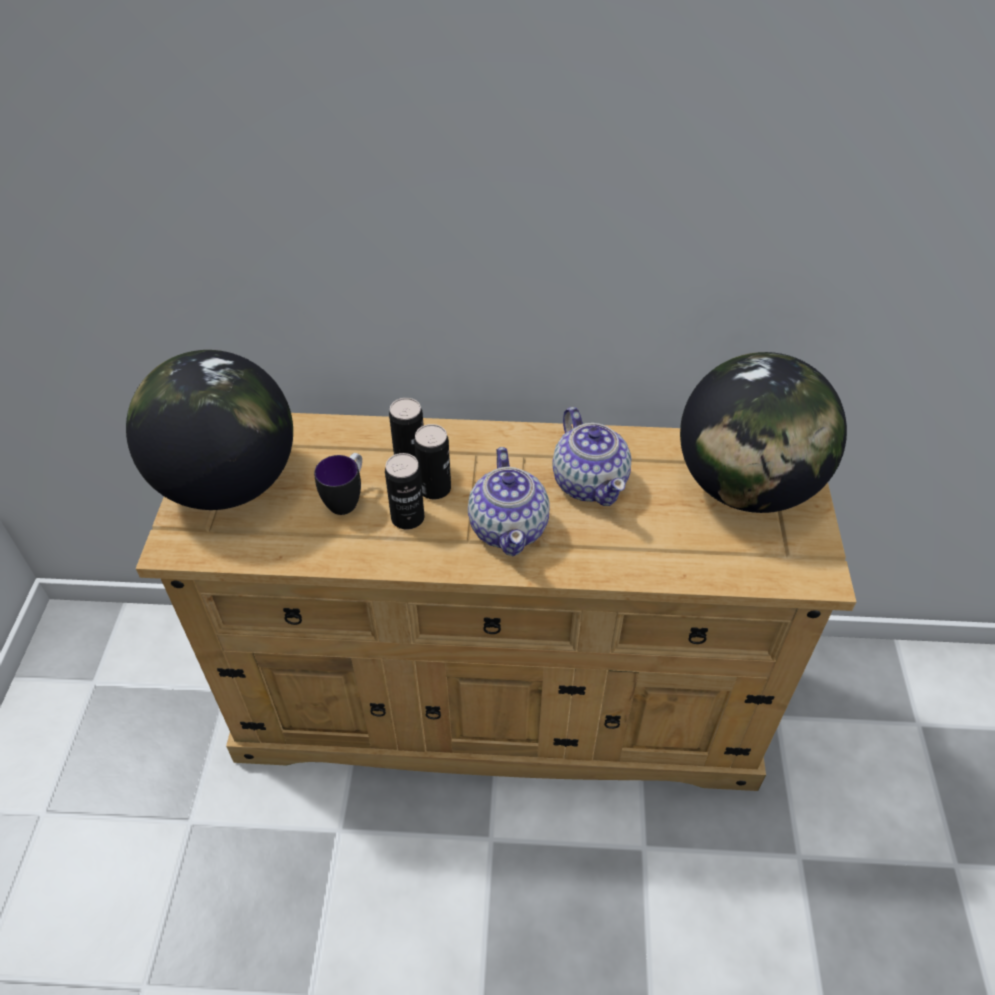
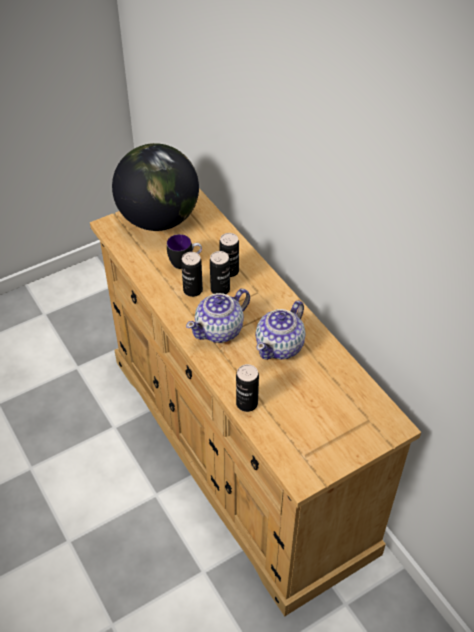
camera: 55 degrees right, 0 degrees up
(660, 567) = (247, 403): none -> can
(745, 486) = (341, 415): globe -> none

